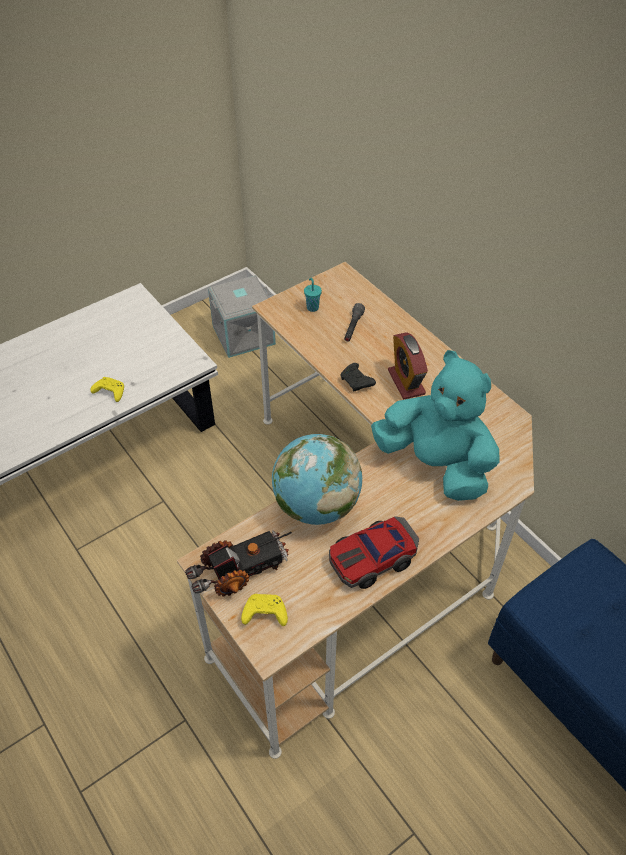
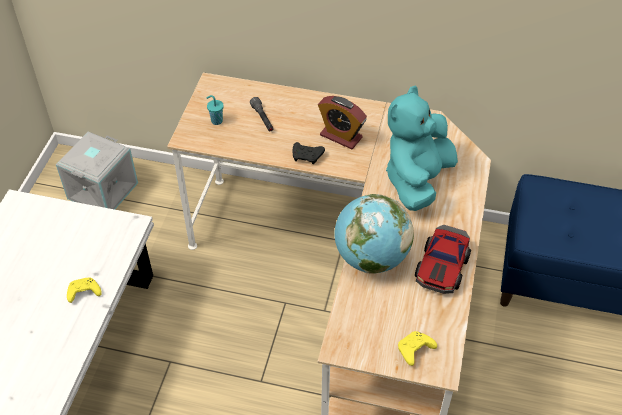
camera: 40 degrees left, 0 degrees up
(241, 571) = (369, 335): toy truck -> none
(435, 464) = (417, 180): turquoise plush toy -> turquoise plush toy turned 60 degrees counterclockwise

